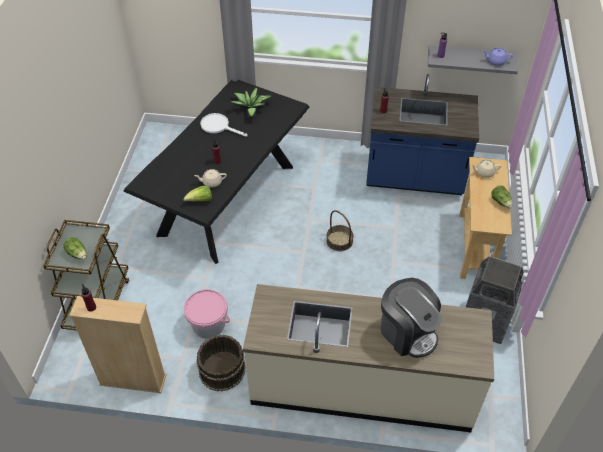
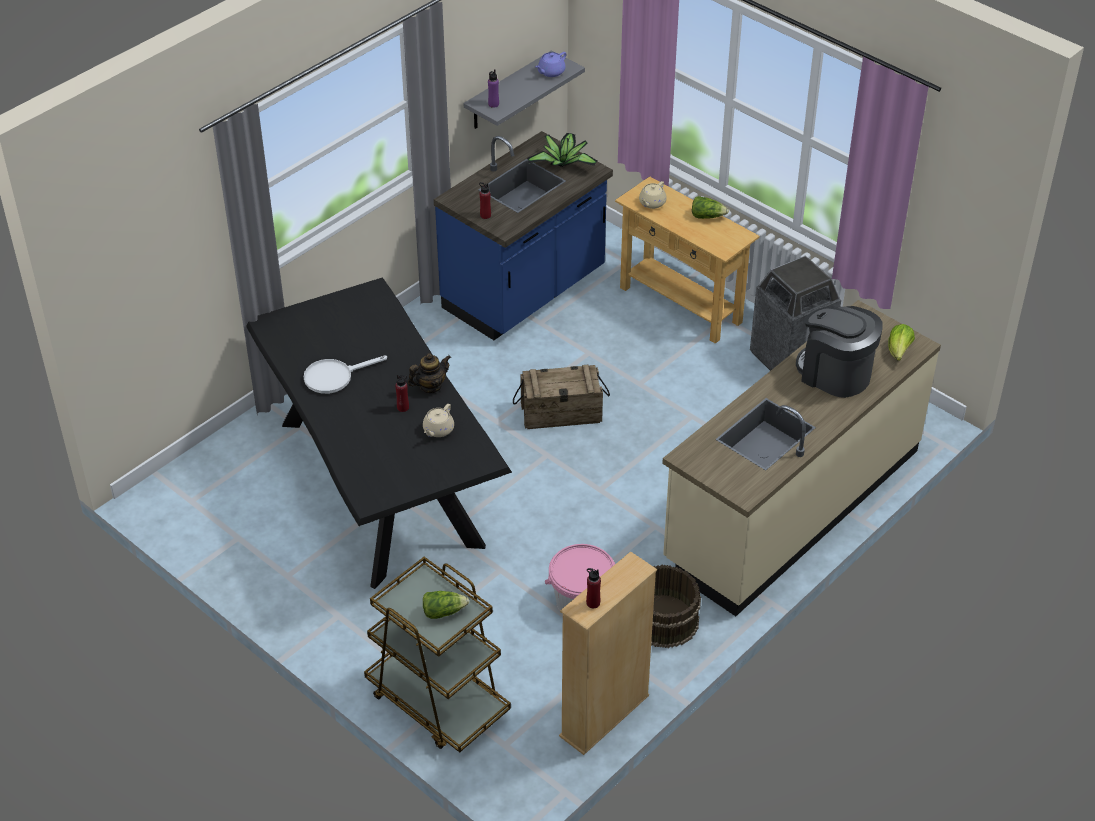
camera: 55 degrees left, 5 degrees down
(200, 200) = (461, 455): lettuce -> lettuce (898, 351)
(242, 162) = (430, 386): none -> teapot
(251, 108) = (331, 330): potted plant -> potted plant (563, 163)
(339, 241) = (561, 413): basket -> crate
(407, 332) = (835, 373): coffee machine -> coffee machine turned 135 degrees counterclockwise

